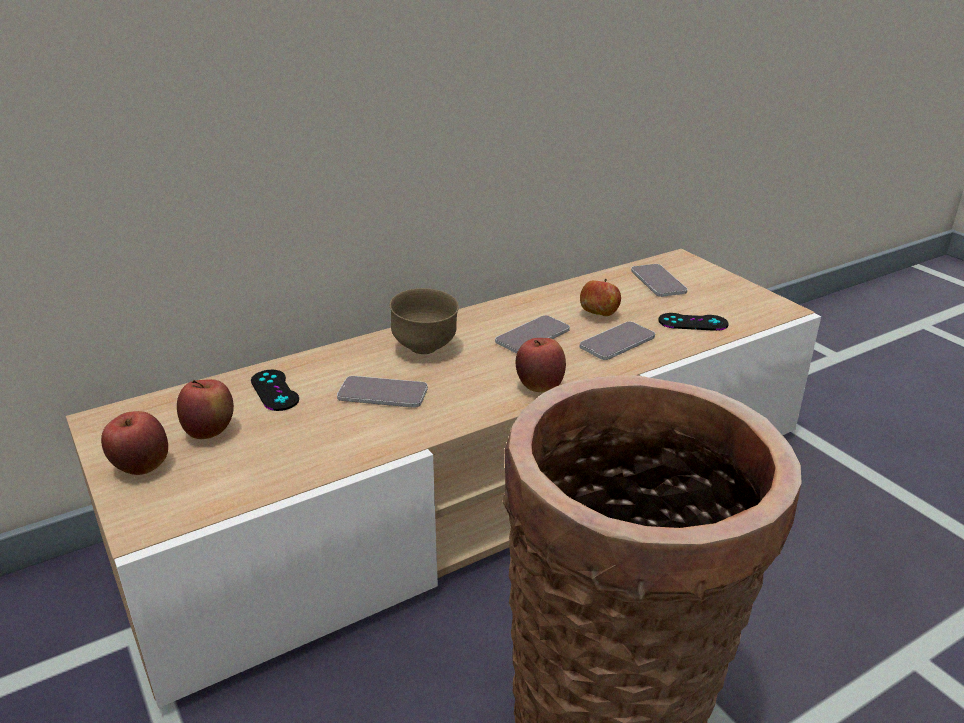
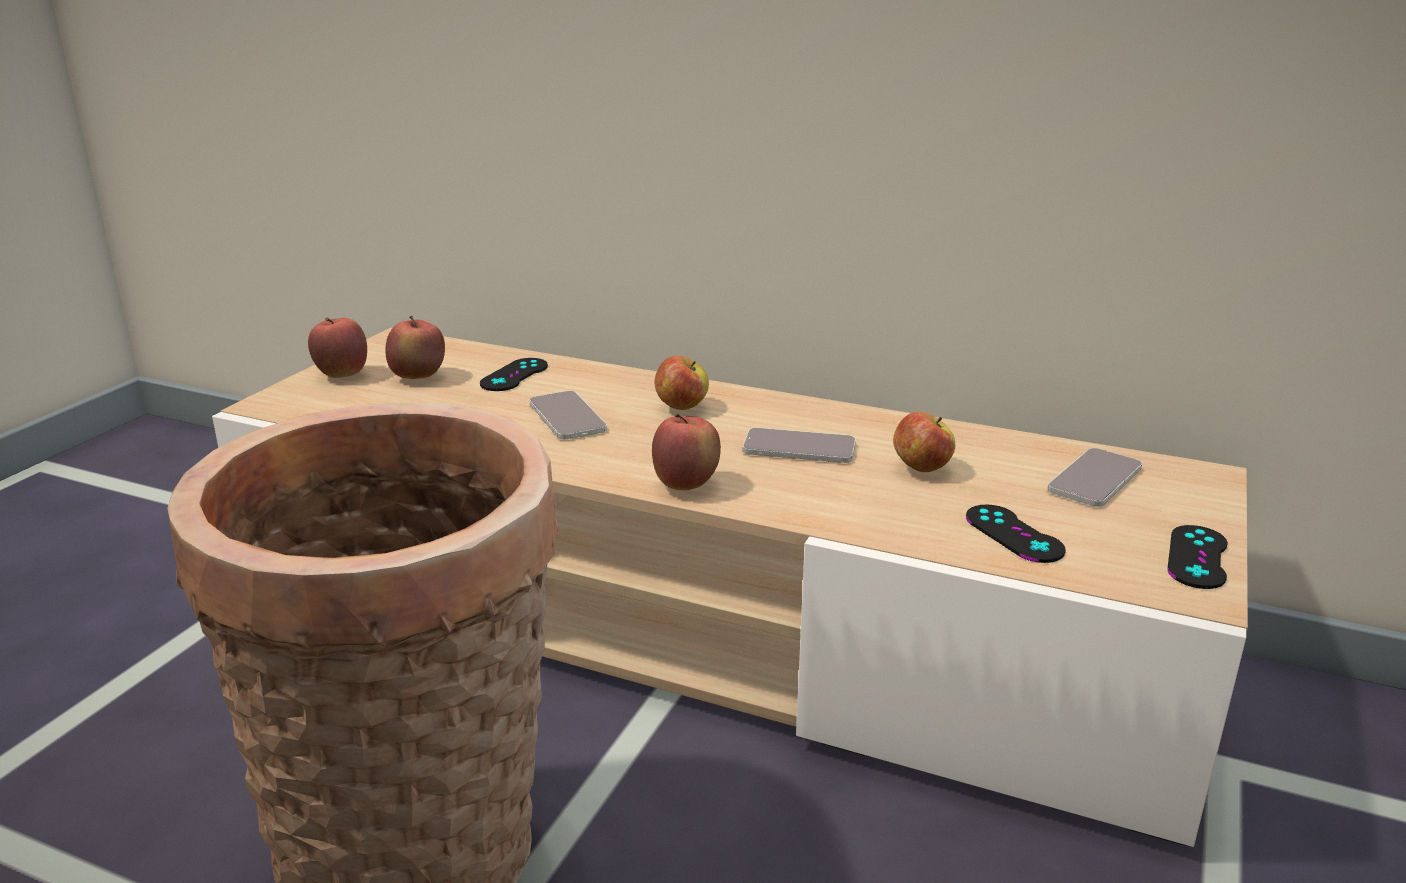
camera: 55 degrees right, 5 degrees down
(425, 349) = (682, 407): brown bowl -> apple
(617, 342) = (867, 499): phone -> none
(752, 294) = (1197, 557): none -> black game controller

